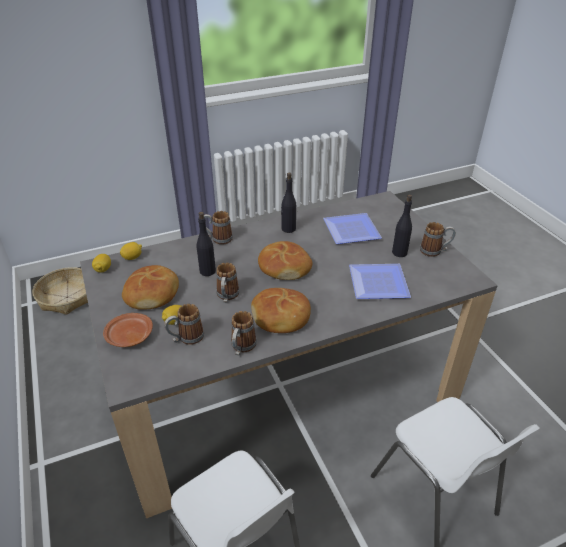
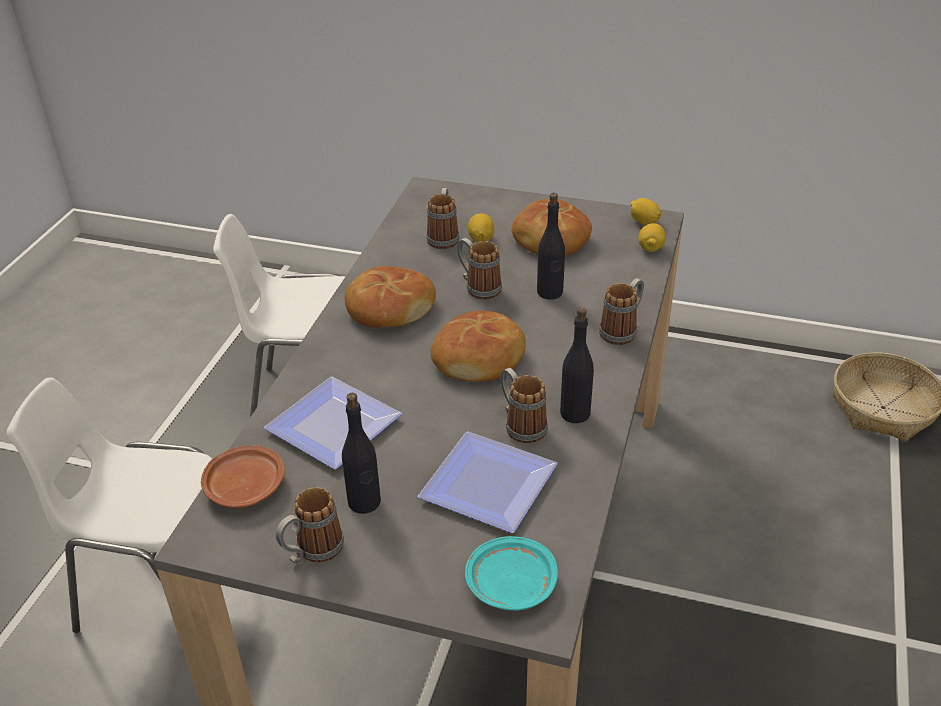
camera: 130 degrees right, 0 degrees up
(129, 336) = (493, 207): brown plate -> brown plate (245, 486)
(242, 348) = (381, 263): mug -> mug (520, 424)
(383, 208) = (510, 585): none -> turquoise plate

